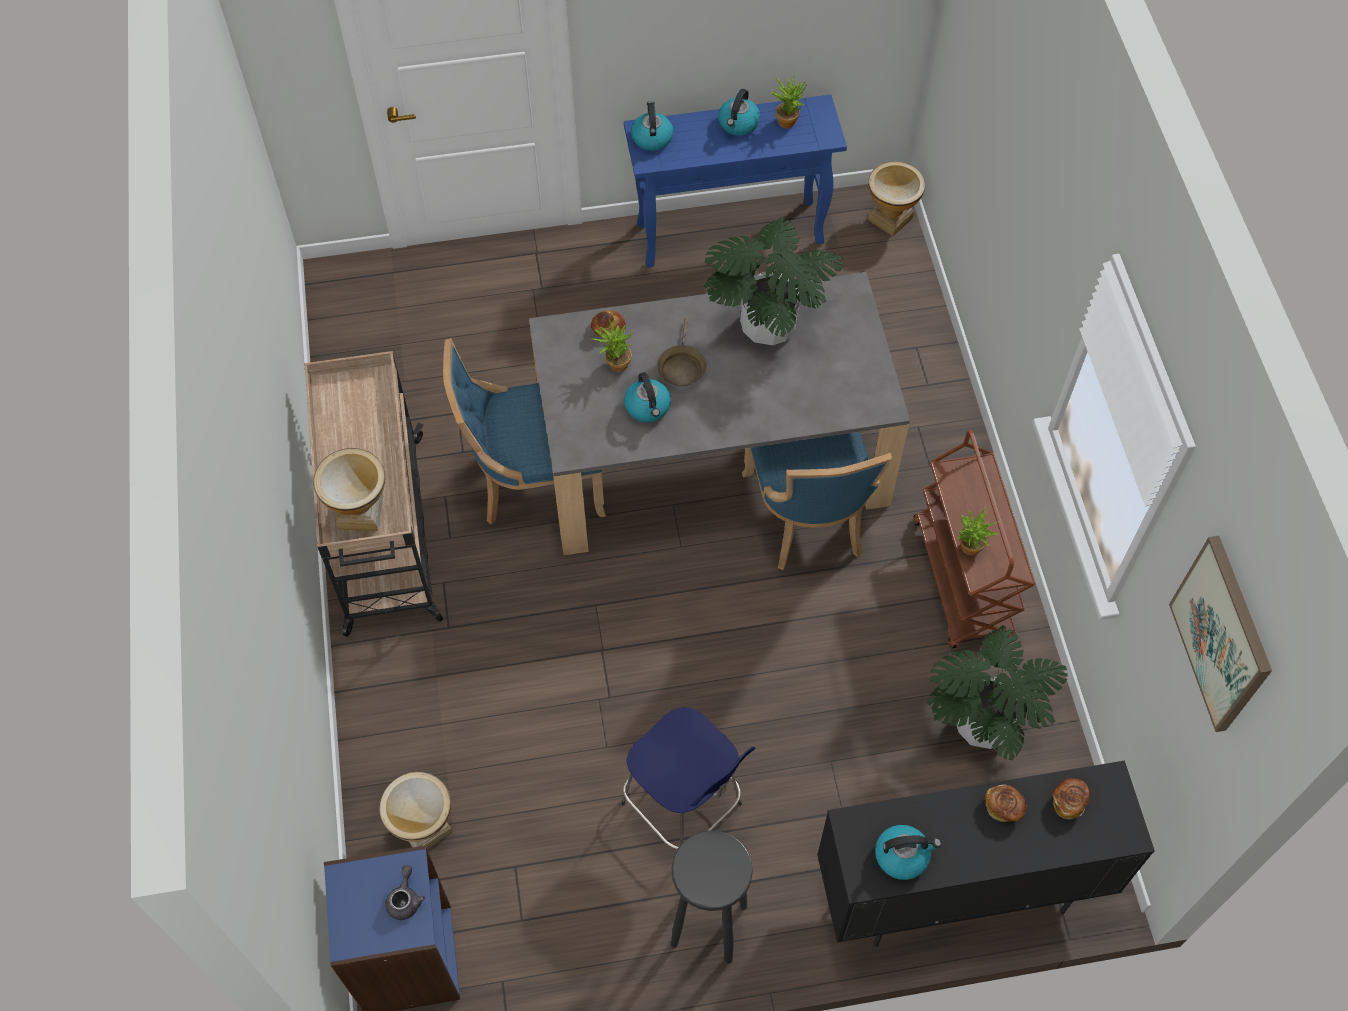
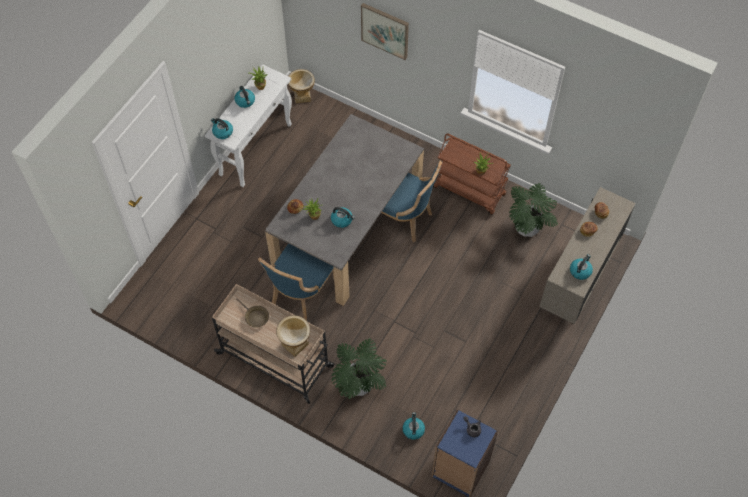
camera: 50 degrees left, 0 degrees up
(424, 828) = (413, 429): vase -> kettle
(681, 367) = (335, 197): brown frying pan -> brown frying pan (255, 317)
(684, 807) = (478, 339): blue stool -> none
(708, 924) = (527, 363): black stool -> none
(731, 233) = (256, 149): blue console table -> white console table
(768, 326) = (344, 159): potted plant -> potted plant (359, 384)
(958, 891) = (578, 280): black cabinet -> beige cabinet
(1222, 634) = (618, 114): picture -> picture (385, 30)

